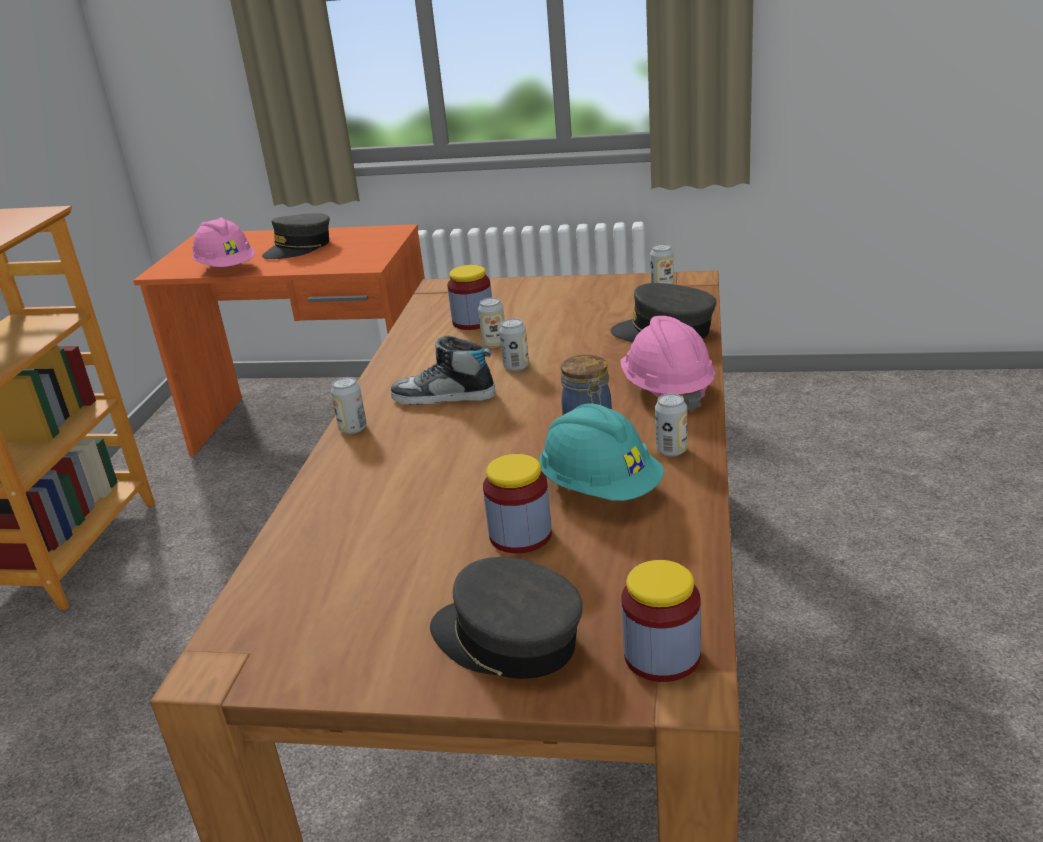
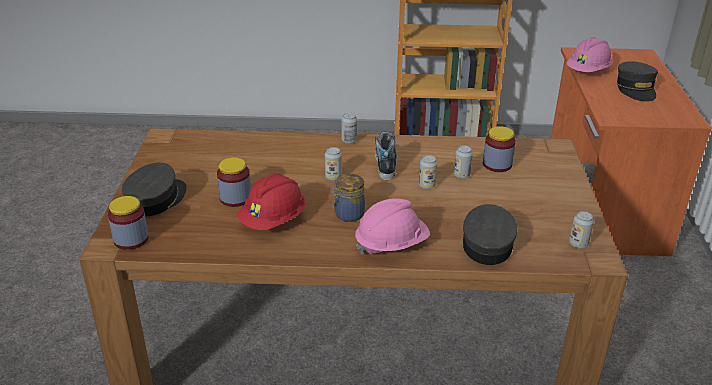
camera: 80 degrees right, 5 degrees up
(299, 248) = (636, 89): grey cap -> grey cap turned 135 degrees counterclockwise
(600, 489) = (273, 221): turquoise hard hat -> red hard hat
(671, 450) = (312, 245): can -> can (333, 177)

